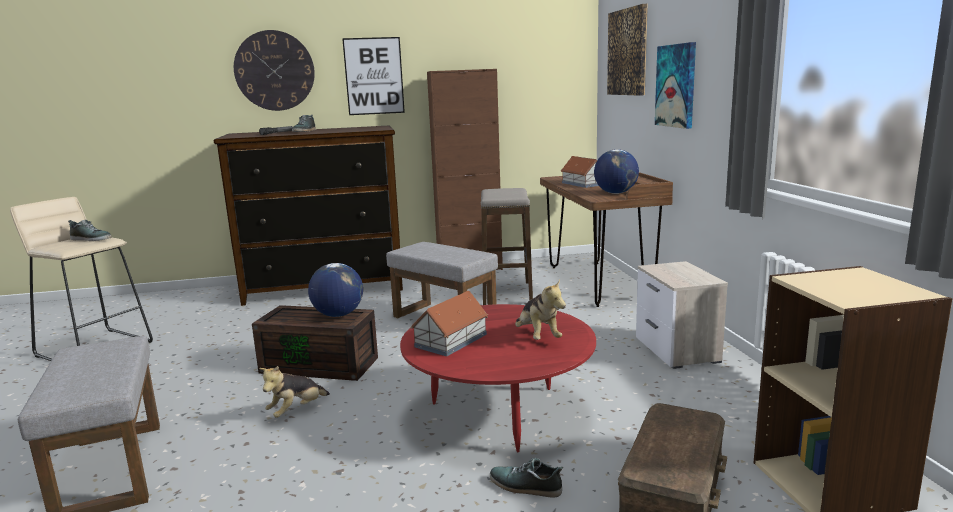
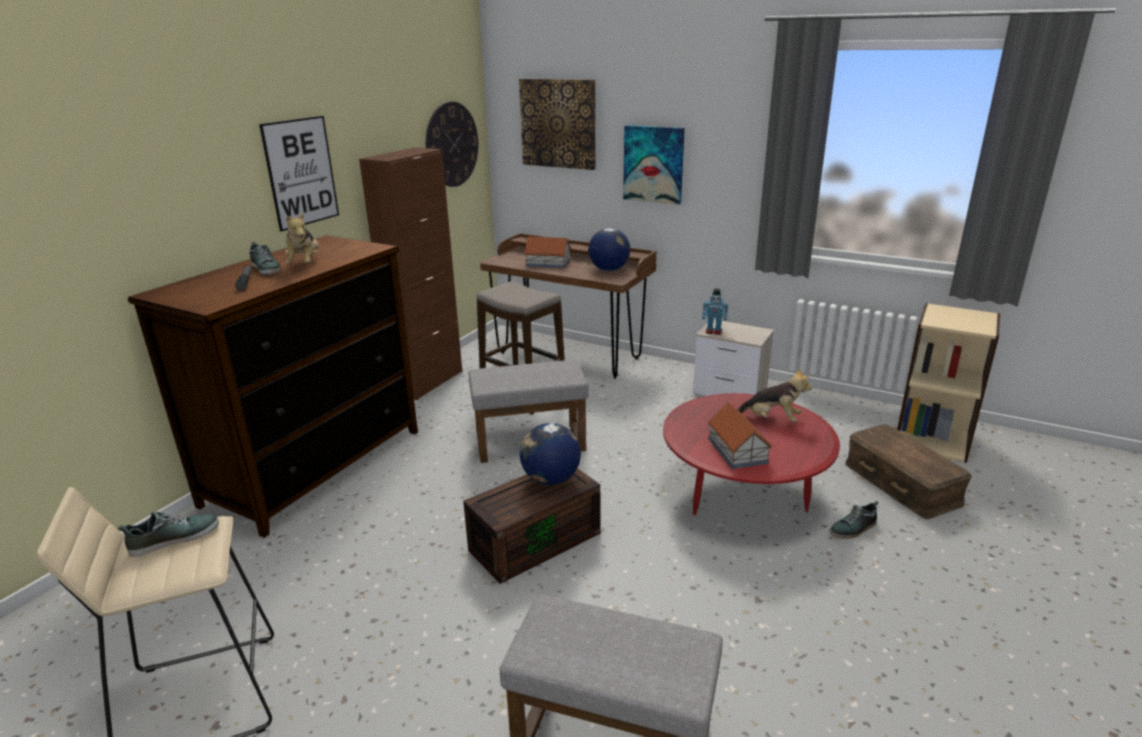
camera: 50 degrees left, 10 degrees up
(274, 71) = (178, 184): wall clock -> wall clock (452, 144)
(296, 411) = (621, 586): plush toy -> plush toy (305, 264)
(657, 268) = (713, 332): none -> toy robot

